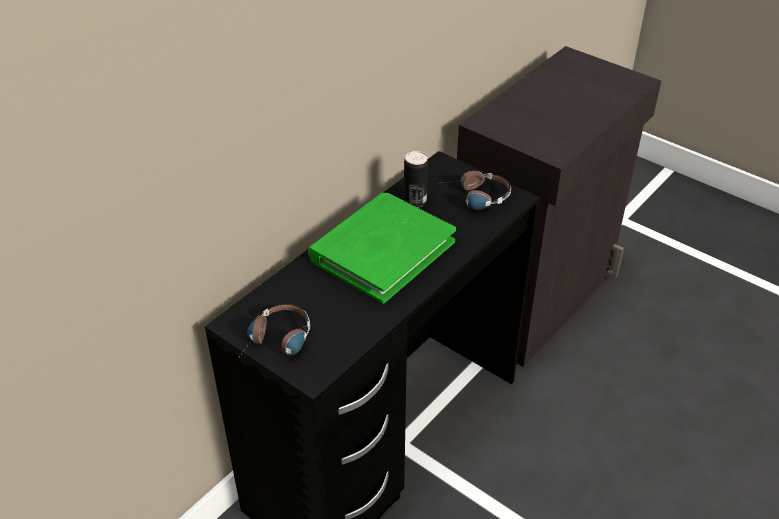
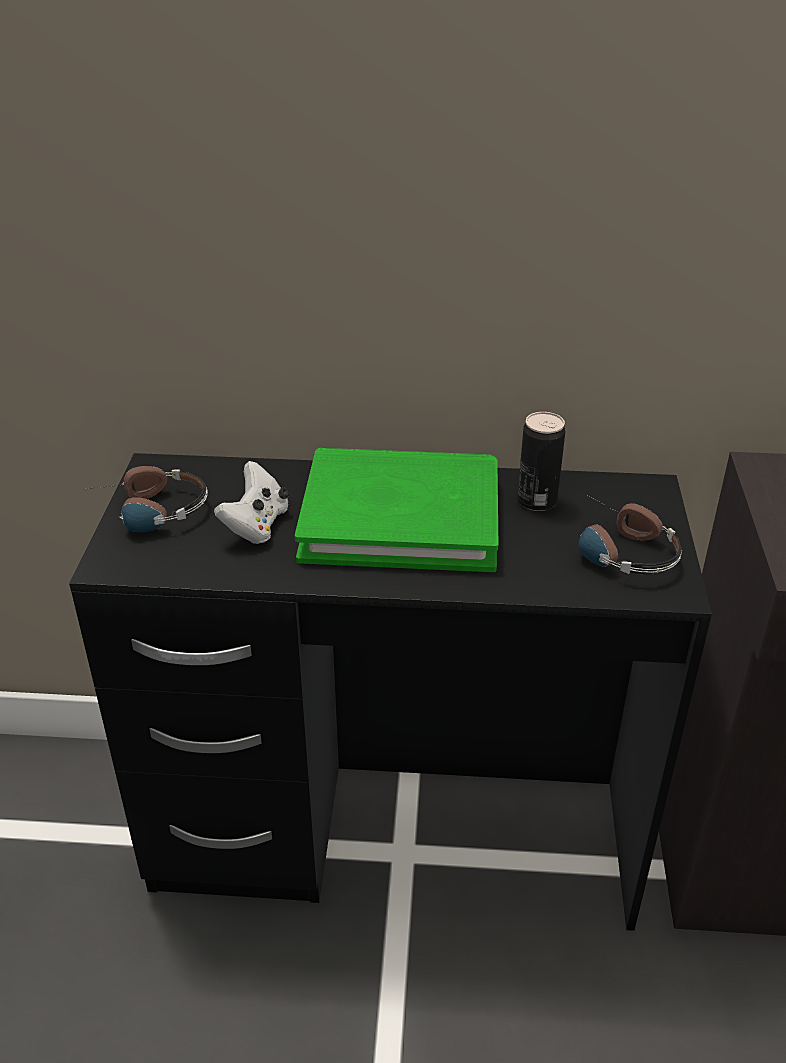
camera: 55 degrees right, 5 degrees down
(335, 304) = (256, 525): none -> white game controller

